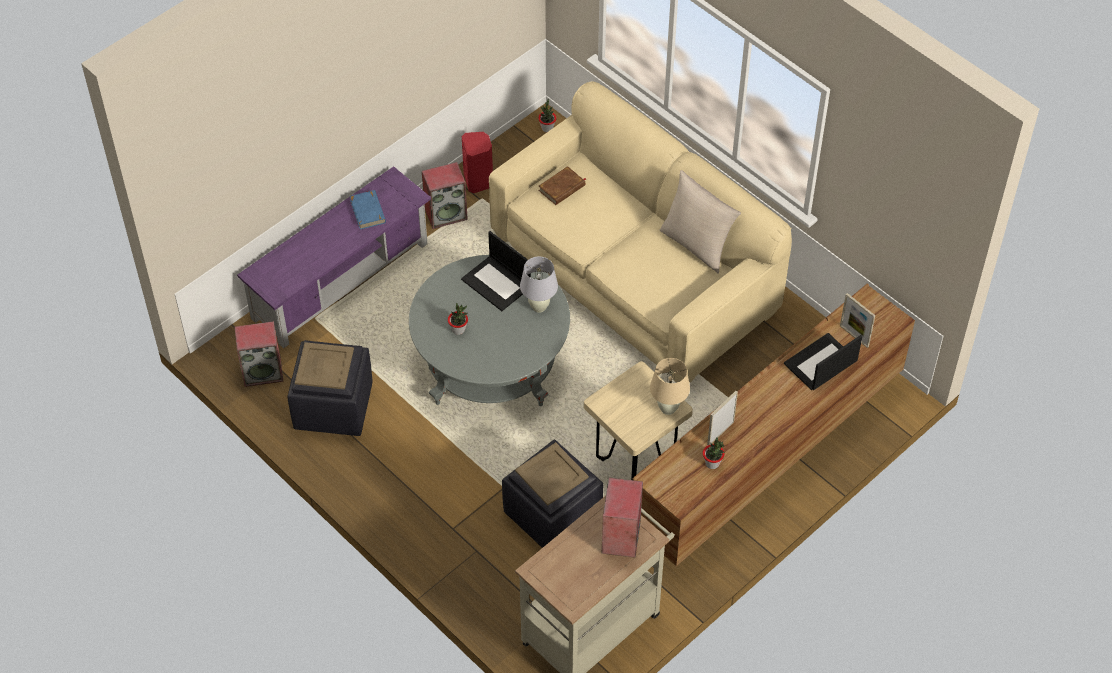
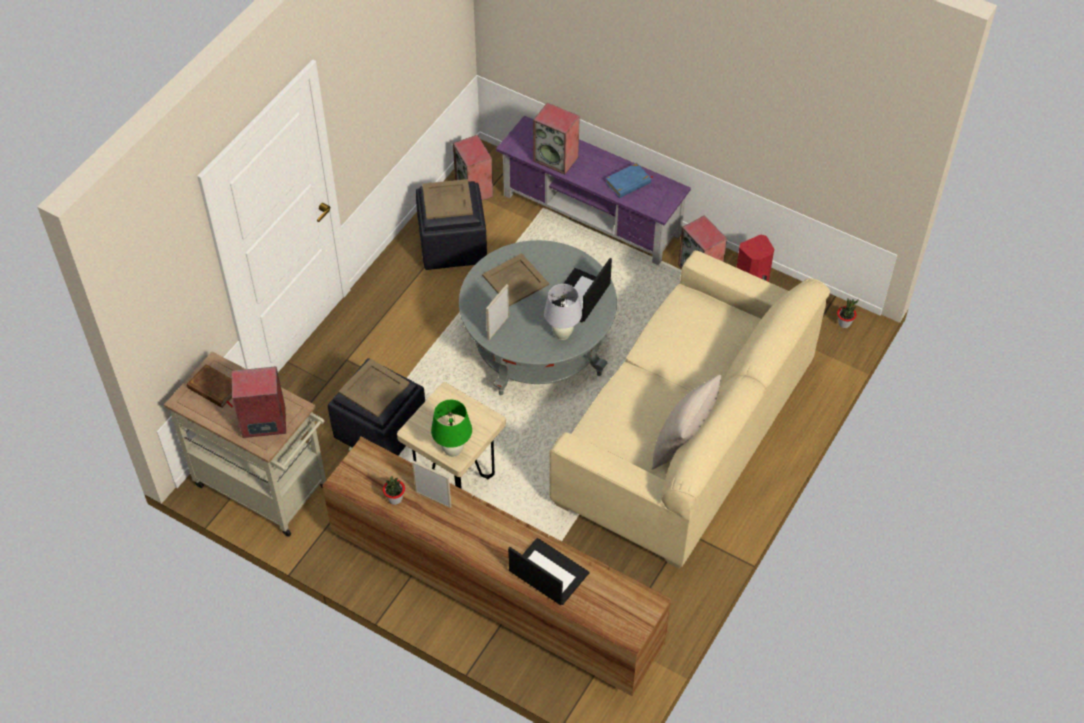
camera: 75 degrees right, 0 degrees up
(311, 261) = (556, 159): none -> speaker
(458, 329) = (515, 280): potted plant -> beige tray
(562, 188) = (710, 316): brown book -> brown book (214, 389)
(668, 409) = (453, 451): beige table lamp -> green table lamp
(854, 336) = (594, 598): picture frame -> picture frame (498, 327)

